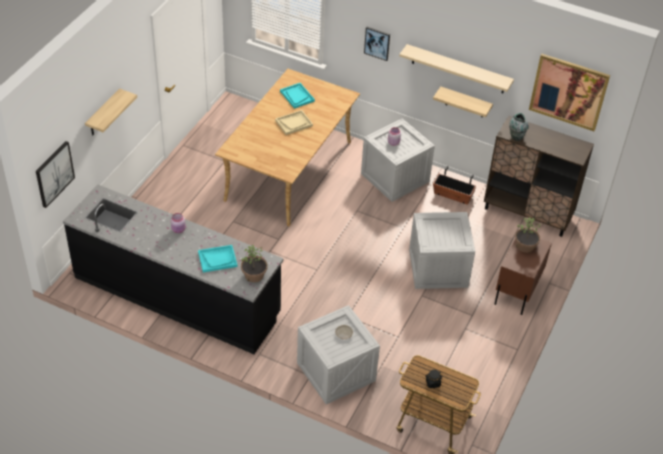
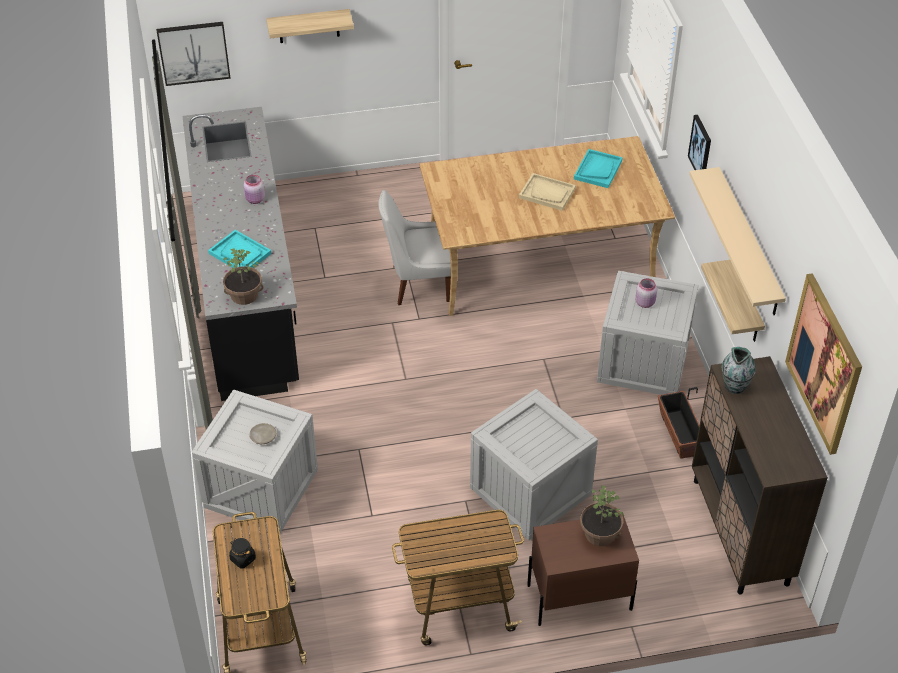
camera: 55 degrees right, 0 degrees up
(251, 224) = (417, 284): none -> white chair
(485, 337) = (458, 606): none -> cart

